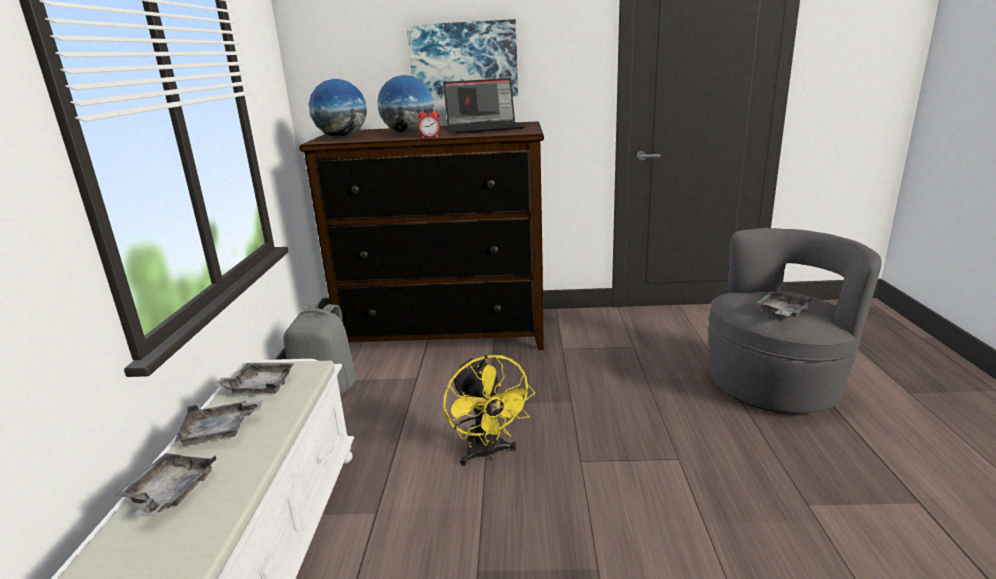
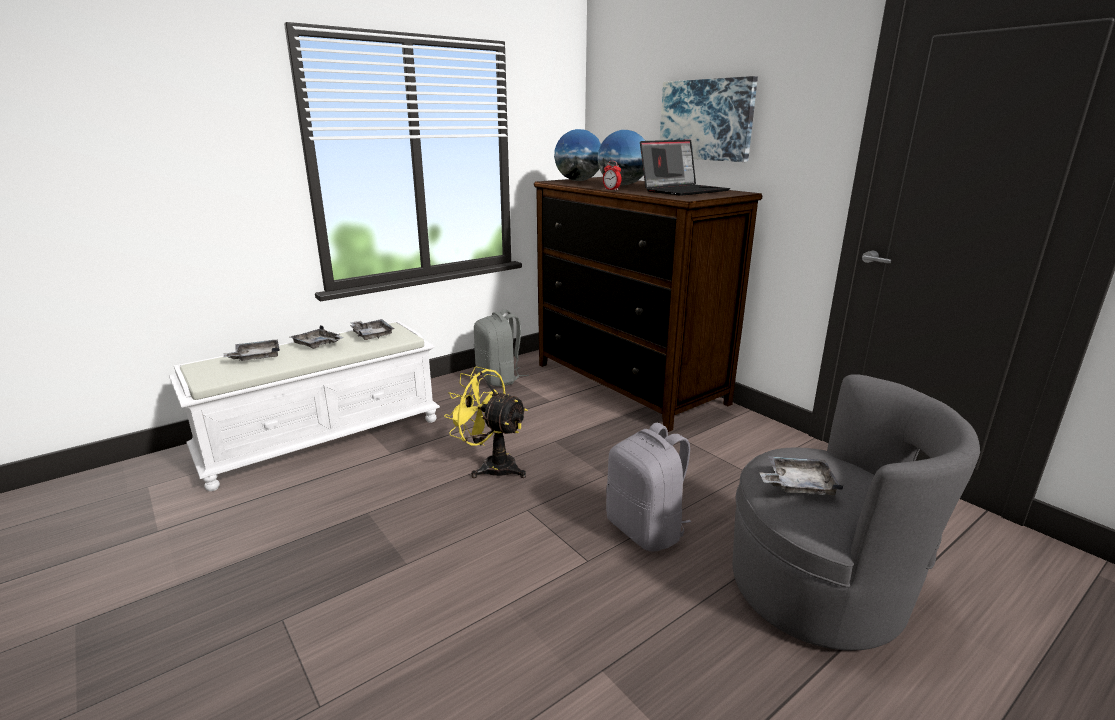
camera: 50 degrees right, 0 degrees up
(485, 128) = (683, 191): laptop -> laptop turned 75 degrees counterclockwise
(487, 454) = (491, 466): yellow fan -> yellow fan turned 90 degrees clockwise
(662, 416) = (646, 530): none -> grey backpack

